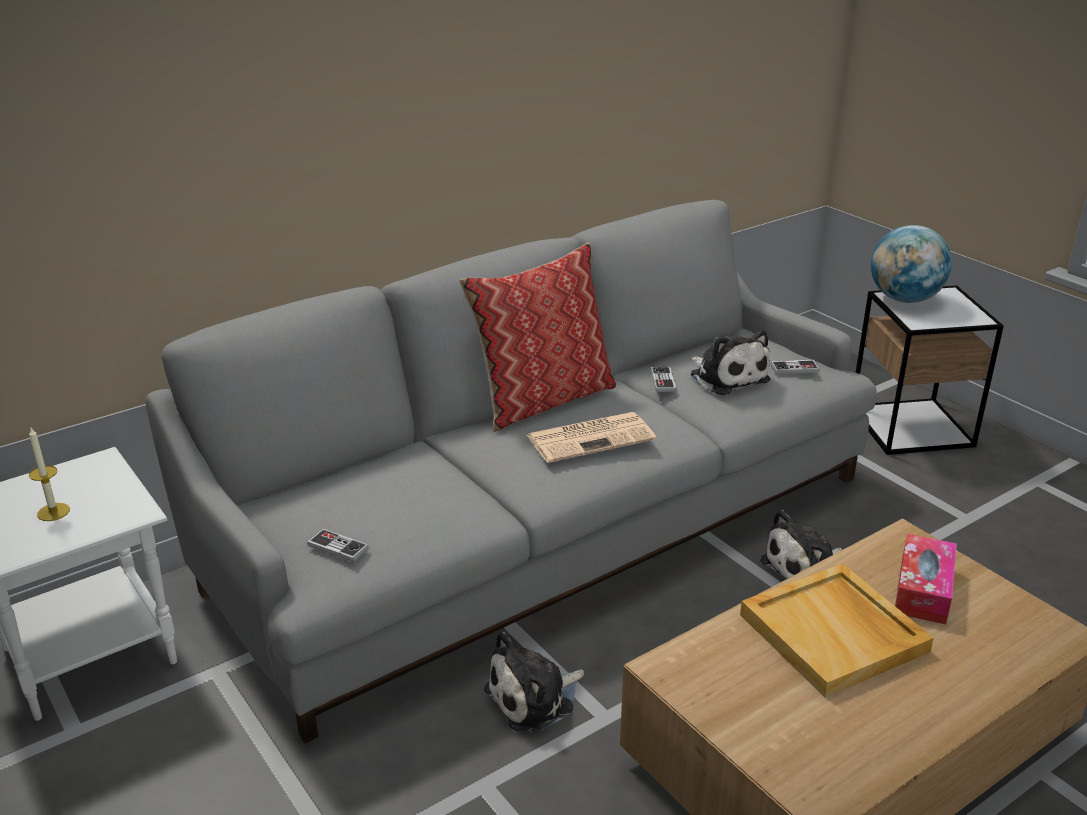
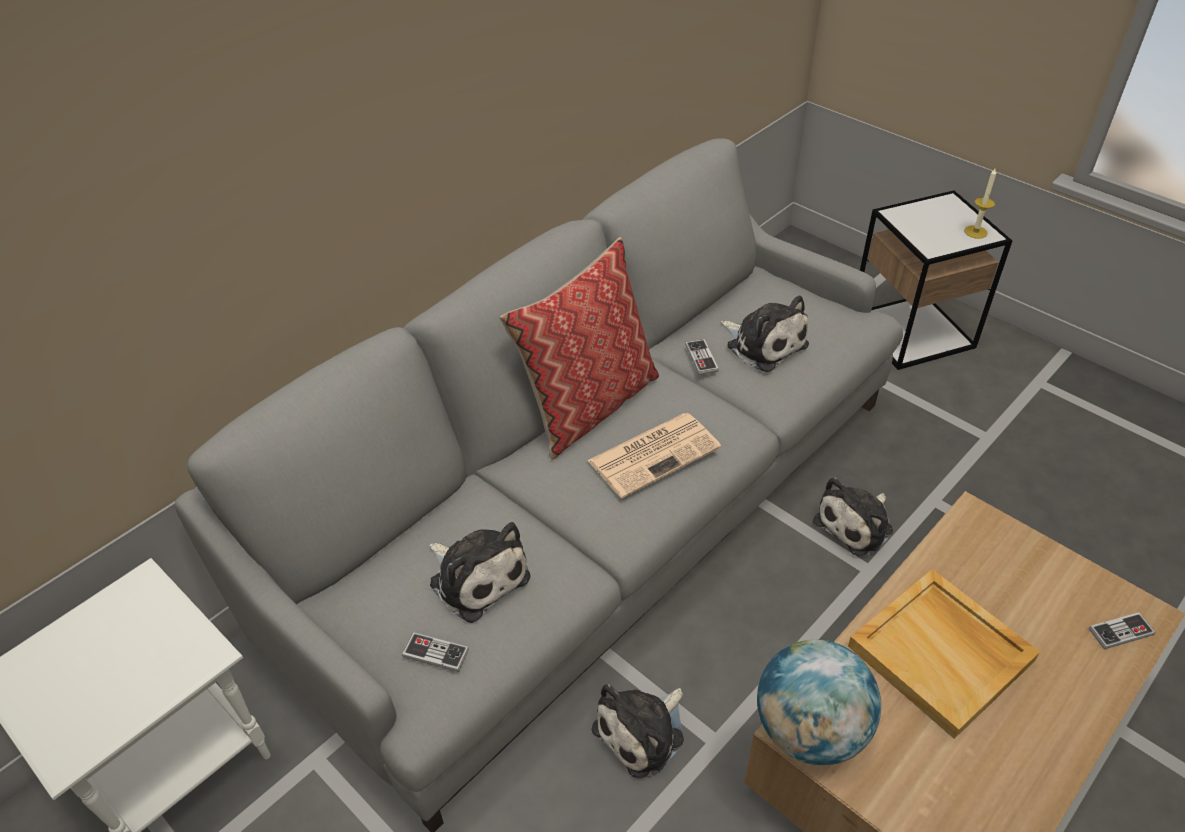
camera: 10 degrees left, 15 degrees up
(53, 512) = (111, 672): candle -> candle (975, 232)
(394, 501) = (477, 577): none -> plush toy
(794, 368) = (826, 323): game controller -> game controller (1120, 632)
(904, 299) = (910, 217): globe -> globe (809, 730)
(923, 590) = (1007, 581): tissue box -> none

